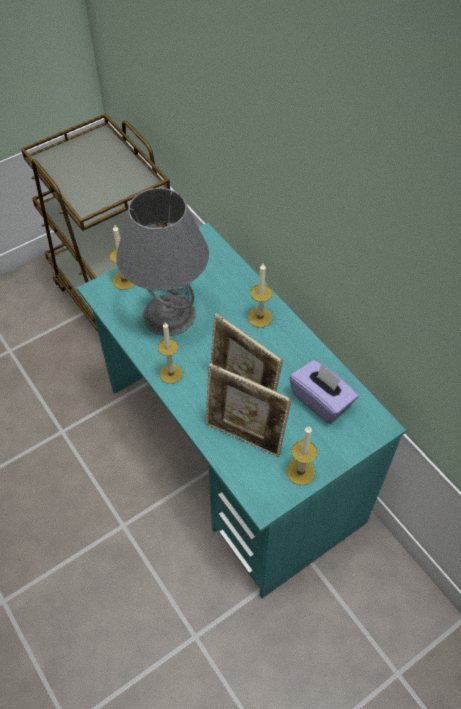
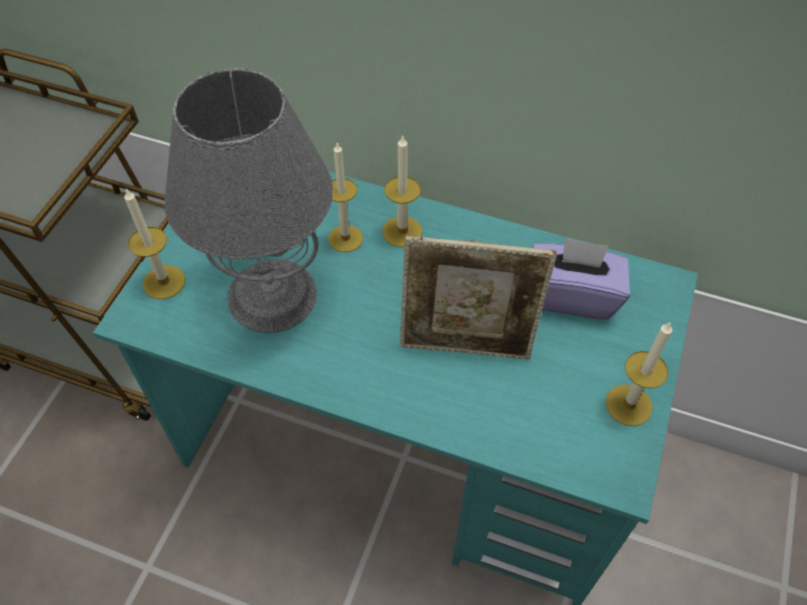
camera: 35 degrees left, 0 degrees up
(171, 374) = (344, 377): candle -> candle (345, 238)
(244, 437) = (518, 403): picture frame -> none

